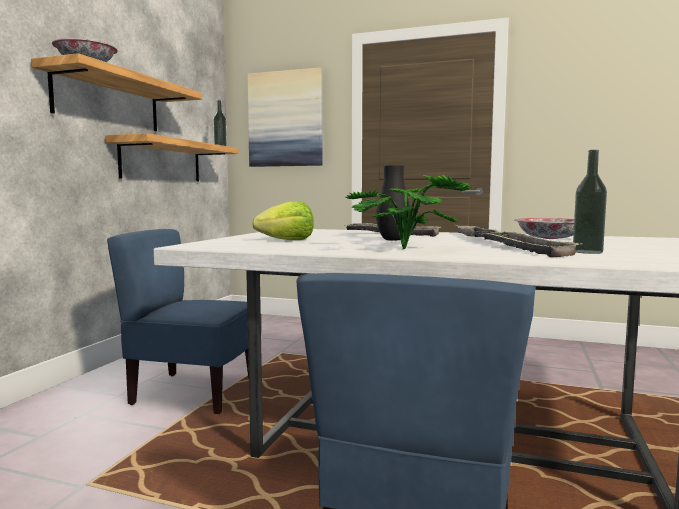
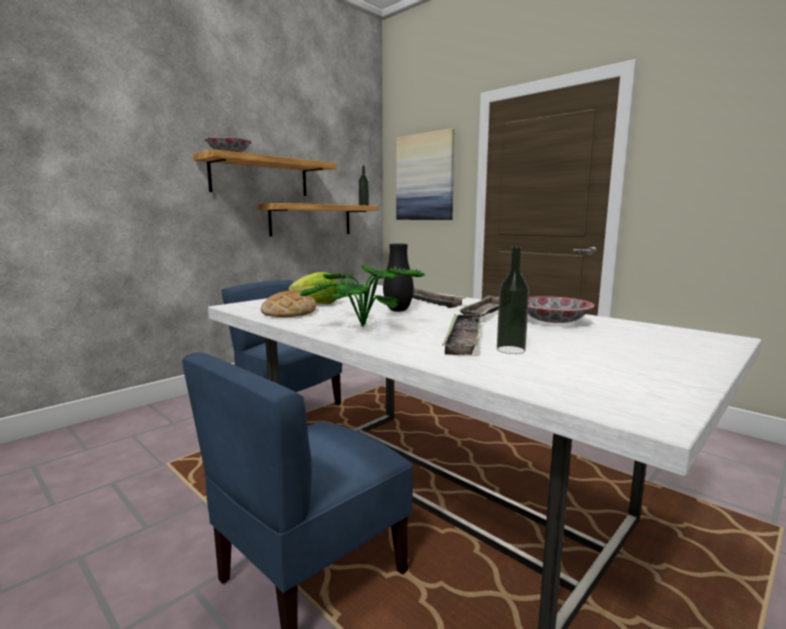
camera: 25 degrees right, 5 degrees up
(283, 246) = (289, 313): none -> bread

